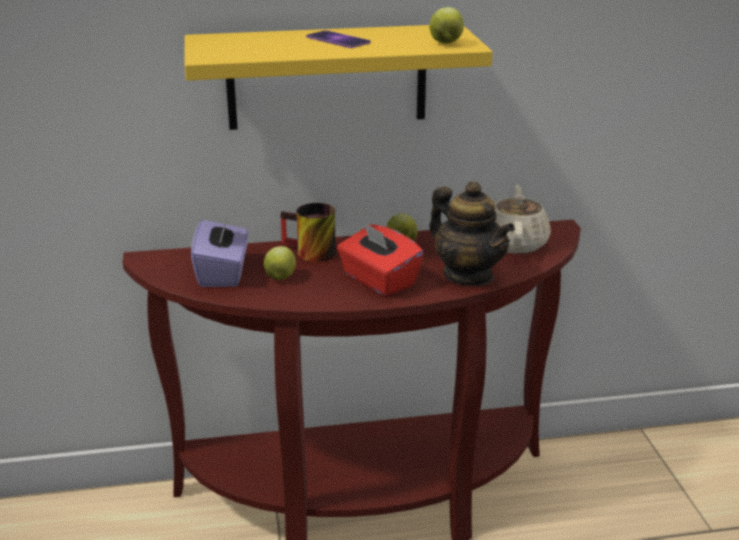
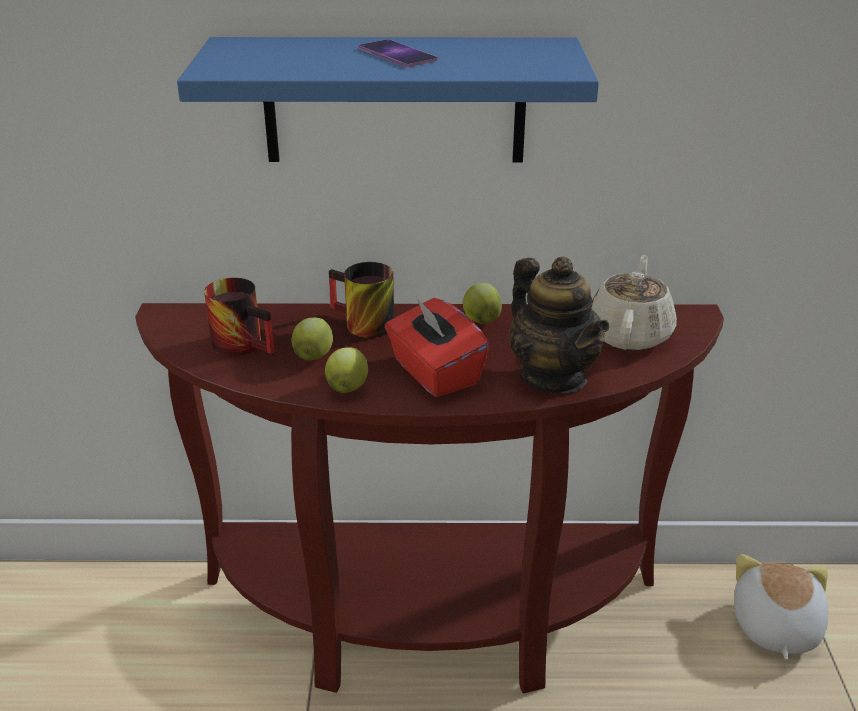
camera: 10 degrees right, 5 degrees up
(223, 273) = (246, 343): purple tissue box -> mug
(327, 77) = (394, 100): yellow shelf -> blue shelf
(446, 43) = (539, 66): apple -> apple (347, 388)
(637, 474) = (774, 627): none -> plush toy

